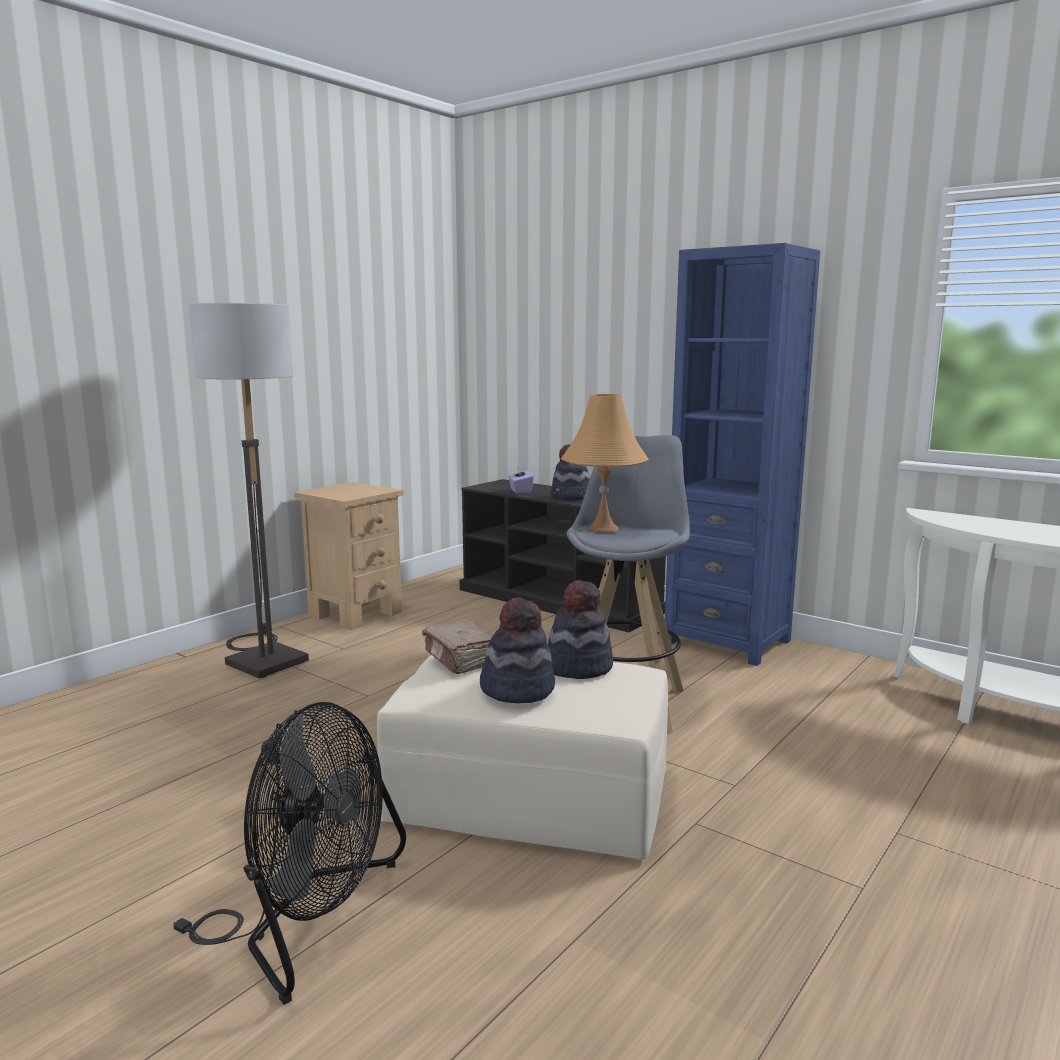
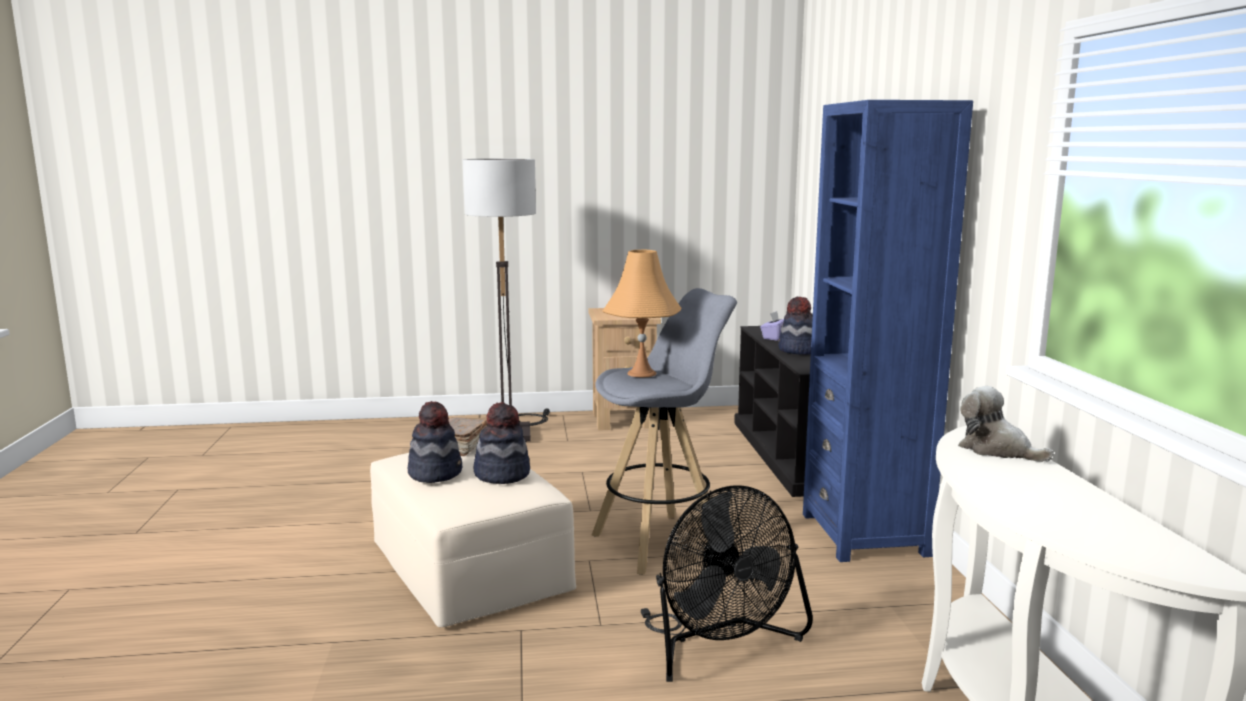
camera: 45 degrees right, 0 degrees up
(303, 922) = (264, 568): black fan -> black fan (714, 645)
(973, 520) = (997, 450): none -> plush toy

